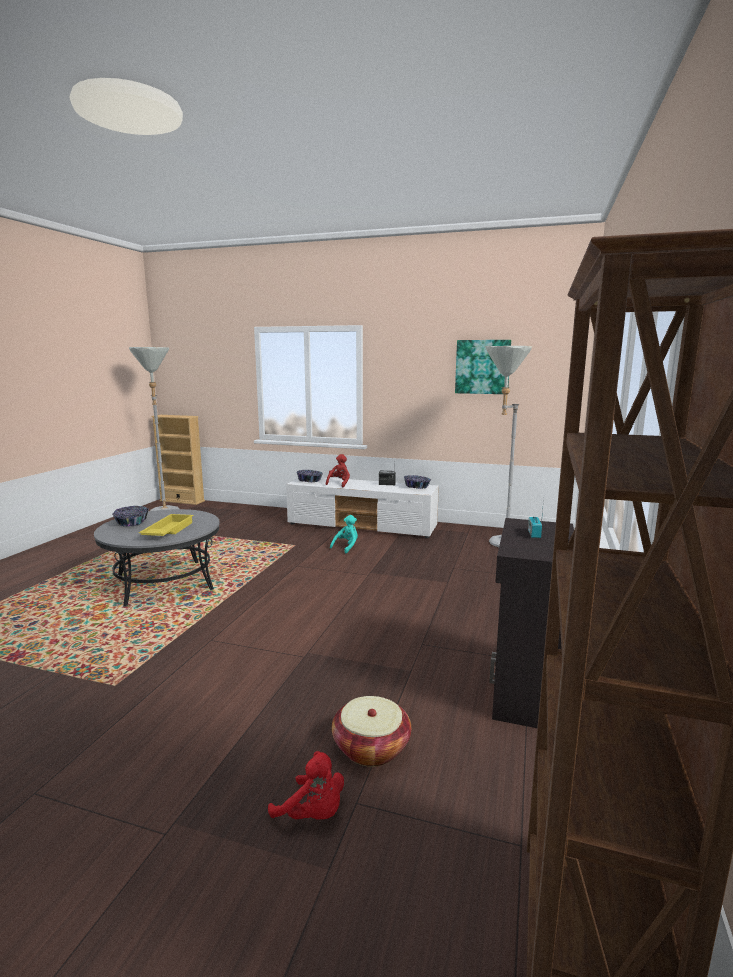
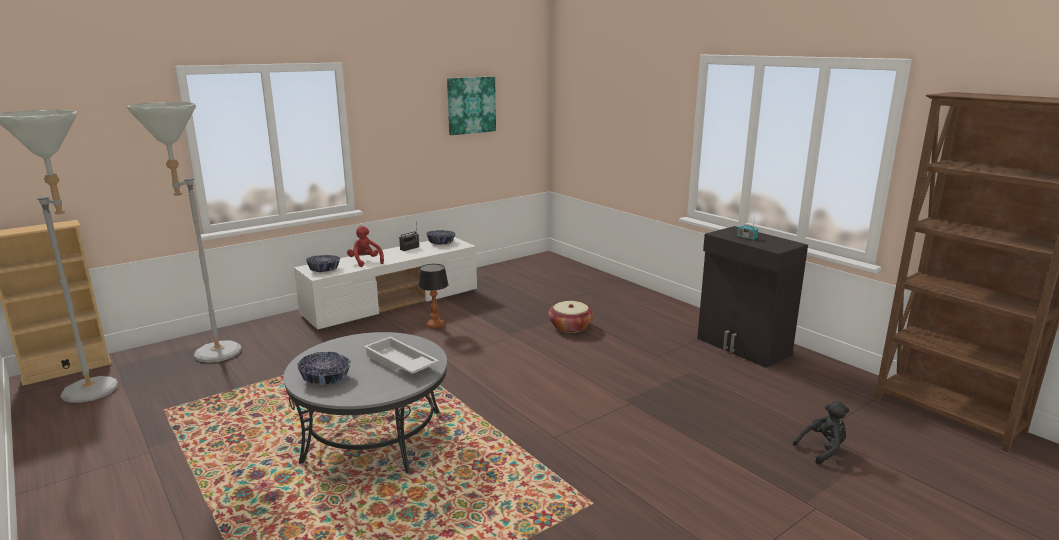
camera: 55 degrees left, 5 degrees up
(167, 531) = (399, 363): yellow tray -> white tray
(312, 814) = (822, 450): red plush toy -> black plush toy
(346, 547) = (435, 325): turquoise plush toy -> table lamp
(371, 747) = (769, 412): basket -> basket (570, 327)
(499, 543) = (527, 275): grey floor lamp -> grey floor lamp (209, 357)

